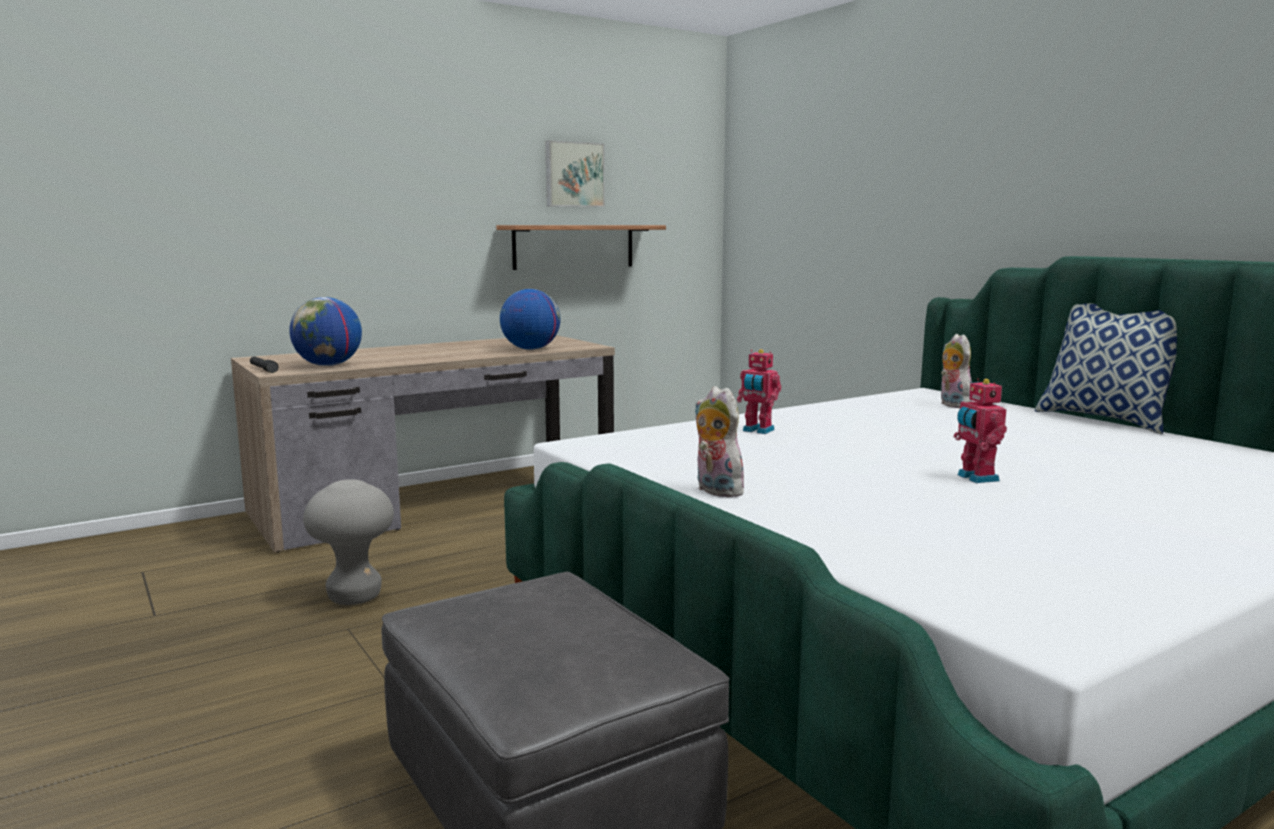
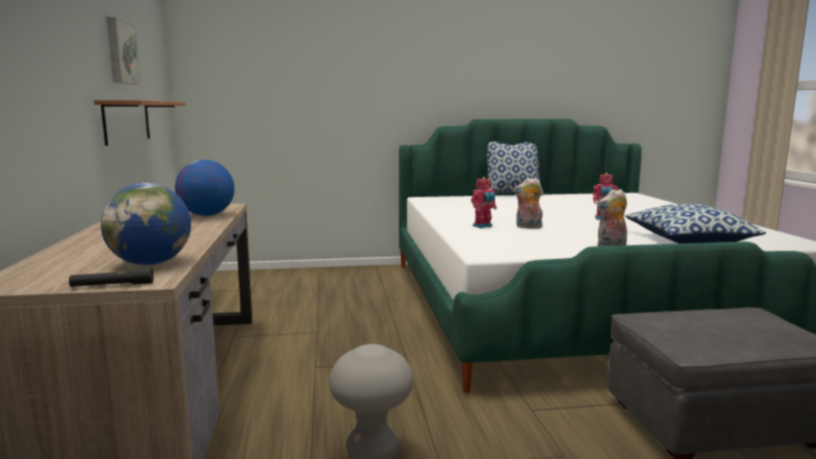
camera: 65 degrees left, 0 degrees up
(862, 534) = (688, 241): none -> pillow
(952, 405) = (458, 200): plush toy -> plush toy (528, 227)

